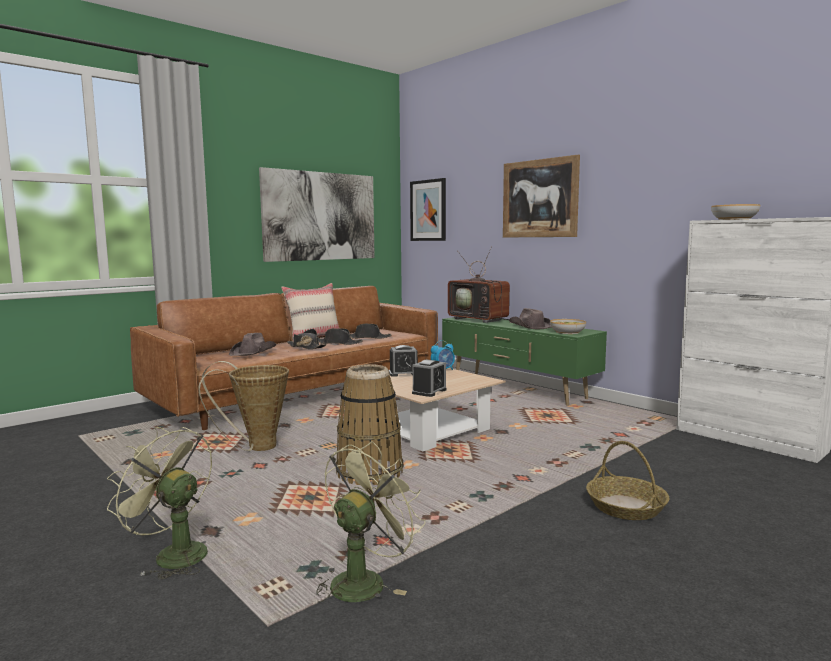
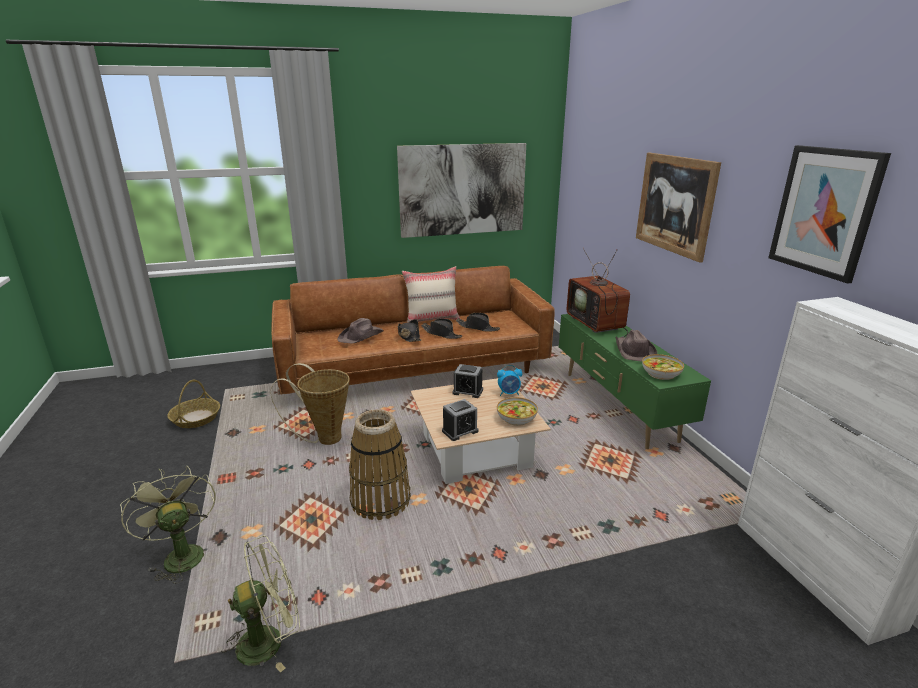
camera: 25 degrees right, 15 degrees up
(428, 210) = (580, 185): picture -> picture (824, 211)
(626, 507) = (561, 634): basket -> basket (196, 419)
(734, 219) = (858, 314): bowl -> bowl (516, 418)

